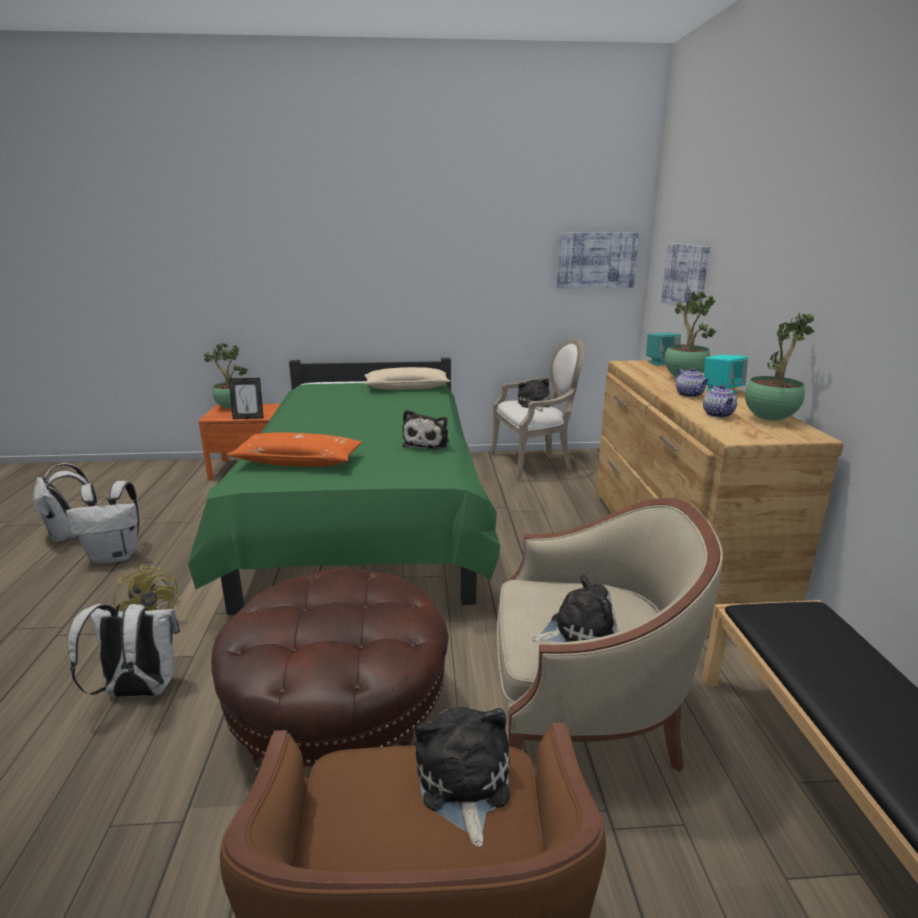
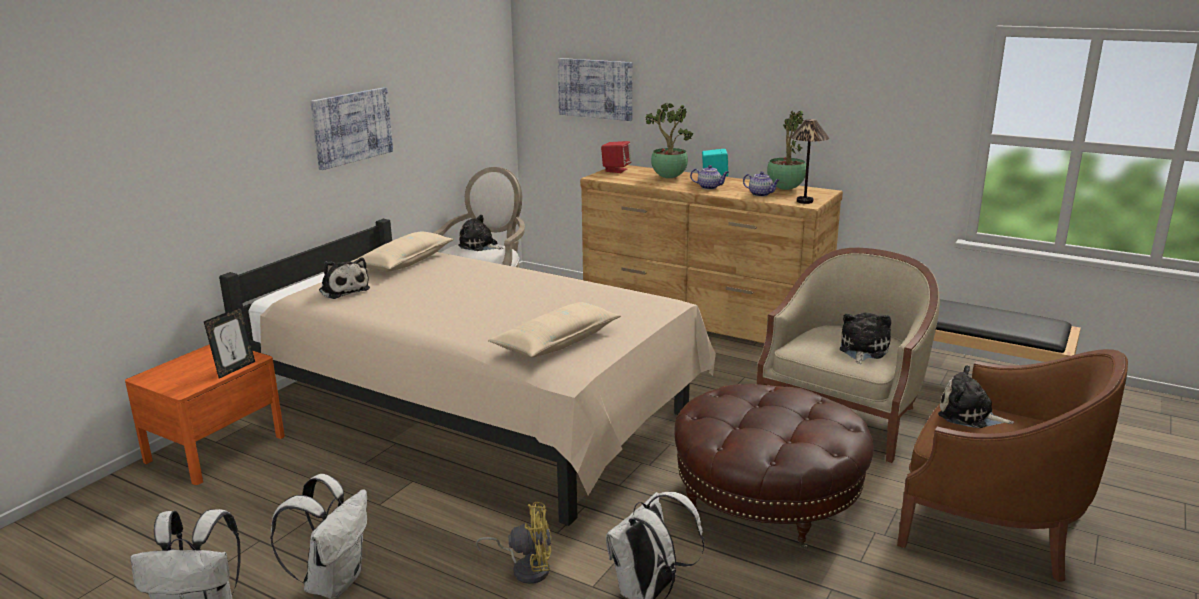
camera: 55 degrees left, 0 degrees up
(230, 407) = (162, 372): potted plant -> none
(298, 461) = (557, 342): orange pillow -> beige pillow
(366, 520) = (477, 415): green bed -> beige bed
(427, 443) = (588, 290): plush toy -> plush toy (343, 290)
(596, 260) = (480, 81): picture -> picture (352, 127)
(660, 363) = (616, 170): turquoise speaker -> red speaker
(743, 435) = (805, 201): none -> table lamp

